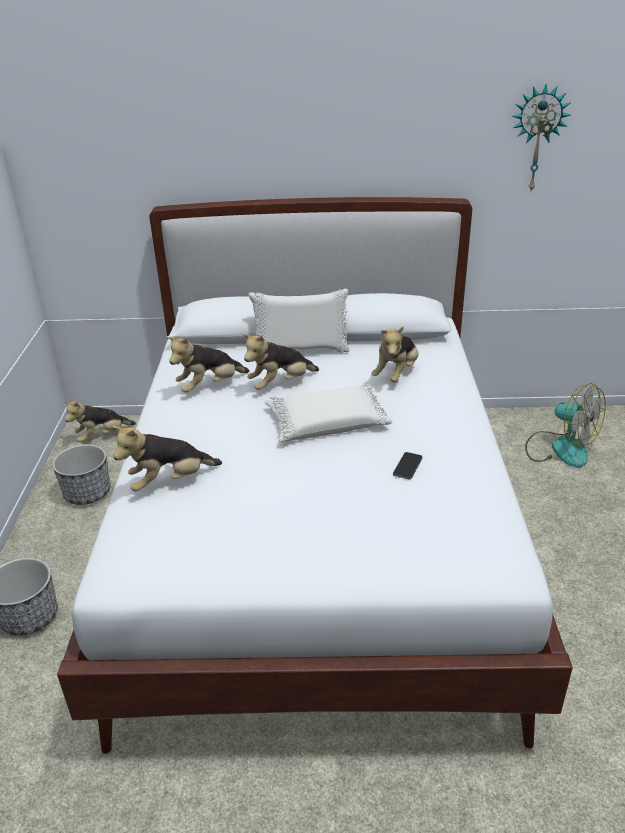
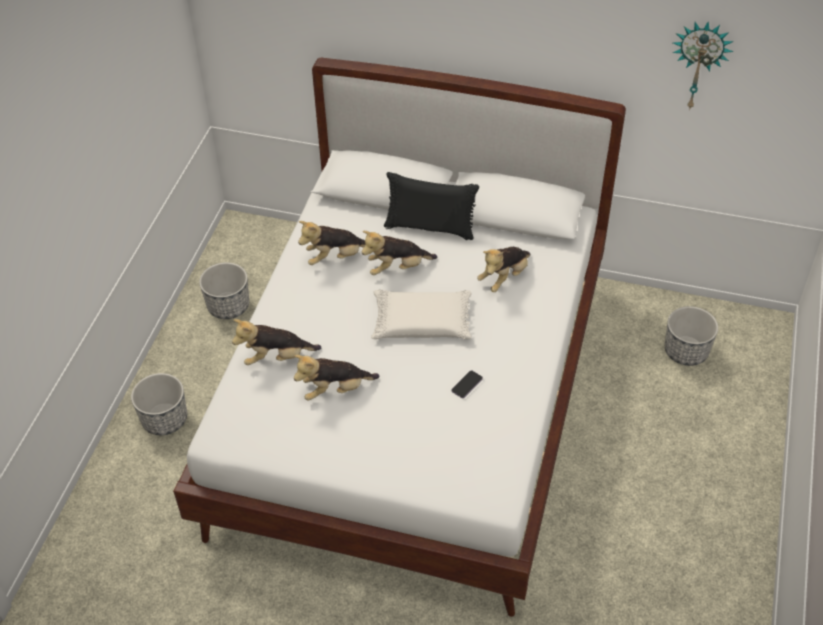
camera: 15 degrees right, 15 degrees up
(102, 436) = (252, 241): plush toy -> plush toy (335, 390)
(300, 350) = (430, 227): white pillow -> black pillow
(560, 448) = (686, 351): fan -> planter

